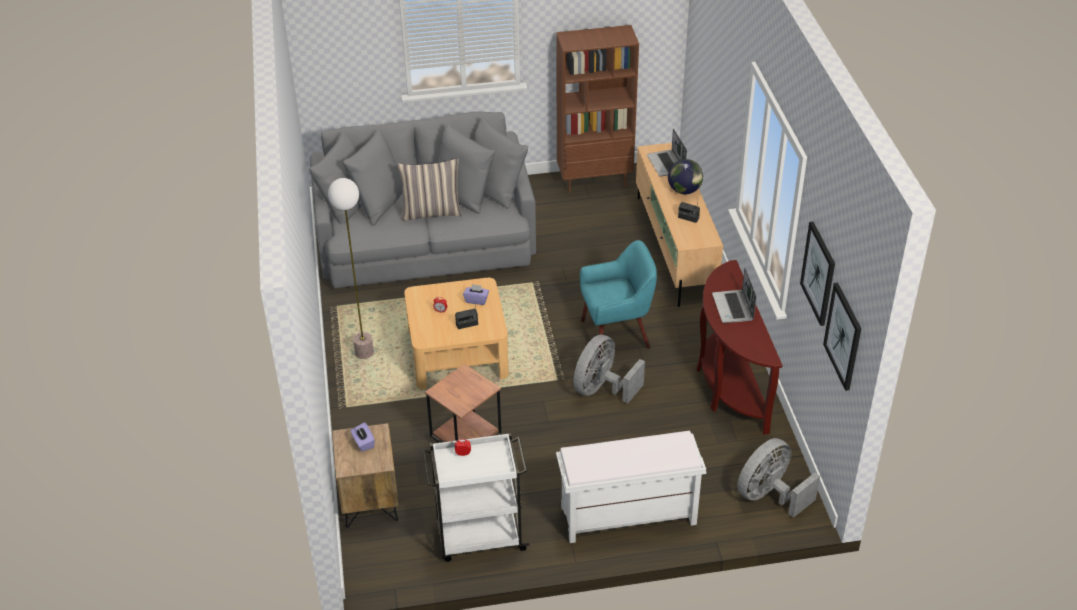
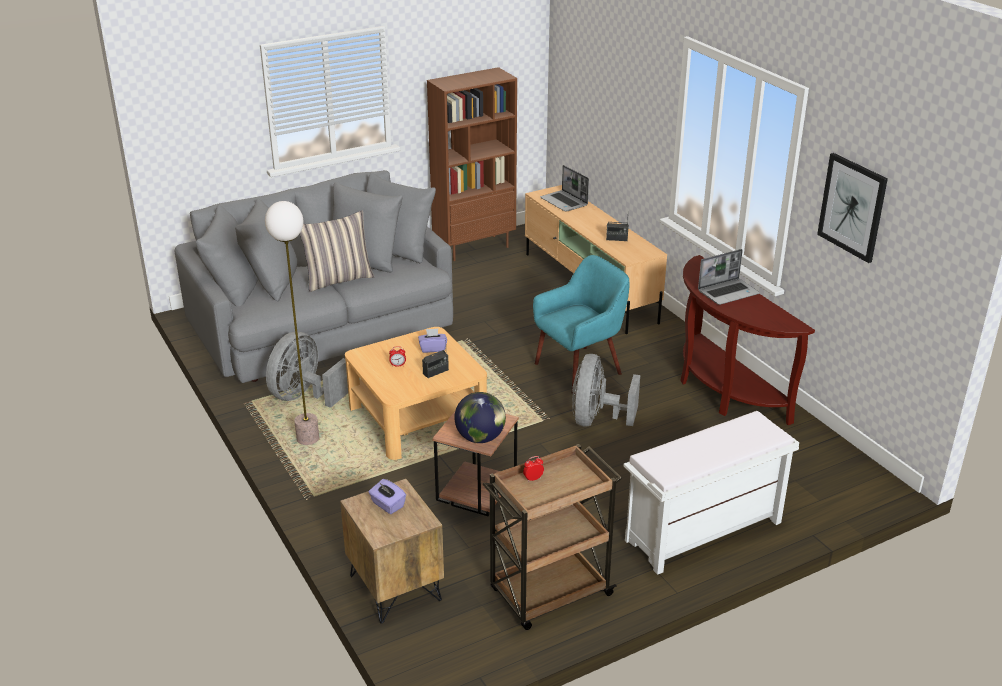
camera: 20 degrees left, 10 degrees down
(479, 536) = (549, 593): white cart -> brown cart
(684, 190) = (597, 219): globe -> globe (480, 438)
(733, 308) = (728, 292): laptop -> laptop turned 90 degrees counterclockwise
(769, 496) = (835, 478): grey fan -> grey fan (305, 396)
(843, 336) = (916, 255): picture -> none

